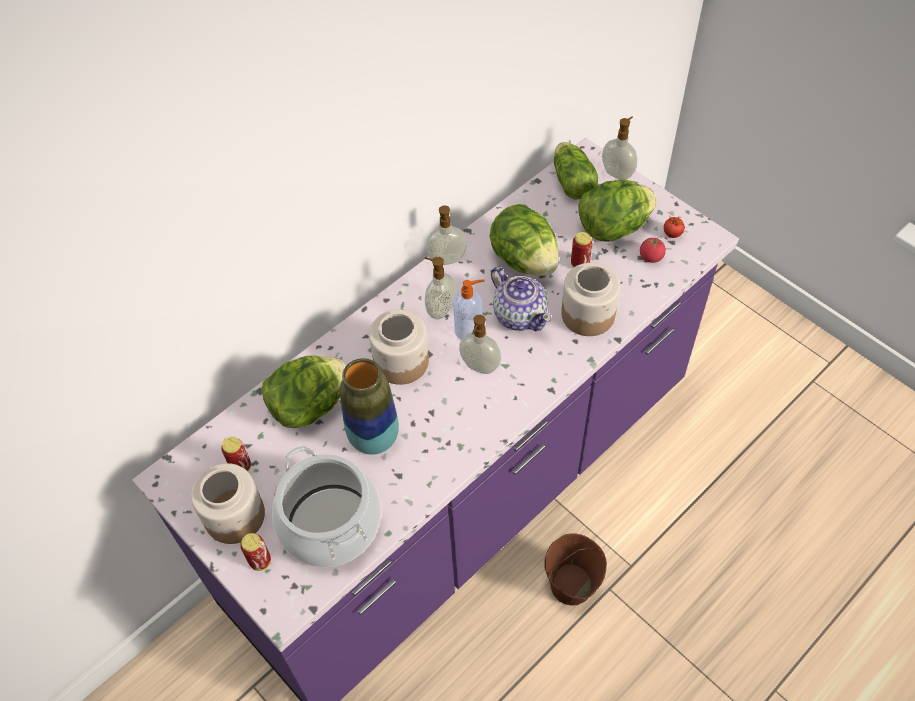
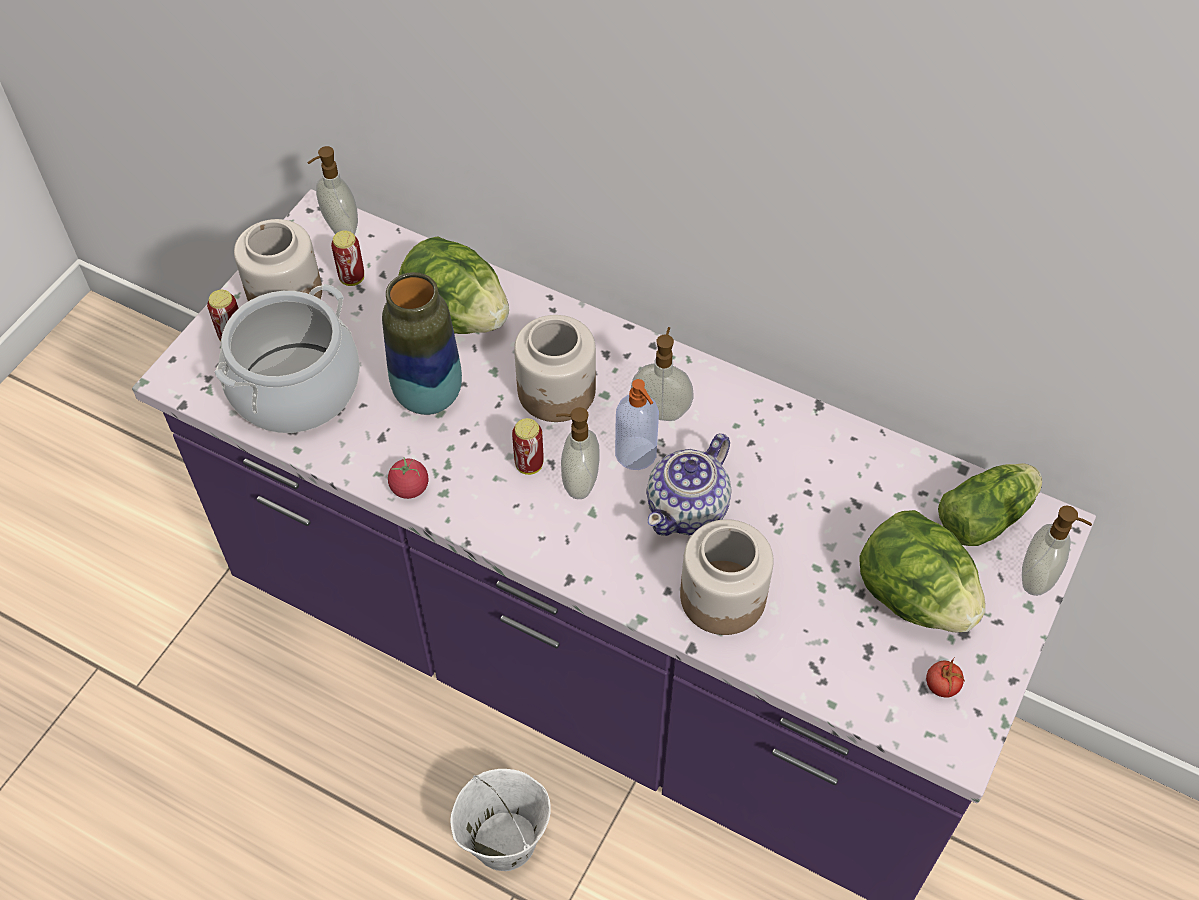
camera: 70 degrees right, 0 degrees up
(447, 260) = (751, 395): soap dispenser -> soap dispenser (340, 228)
(524, 260) = (794, 490): lettuce -> none
(572, 585) = (504, 841): brown bucket -> white bucket
(580, 264) = (817, 565): can -> can (529, 464)
(651, 257) = (876, 663): tomato -> tomato (409, 487)

